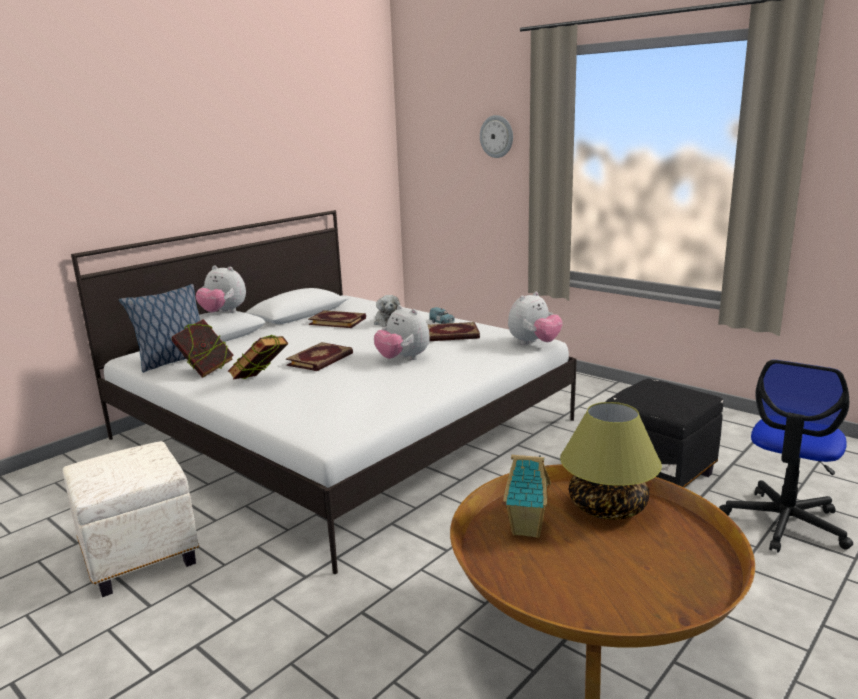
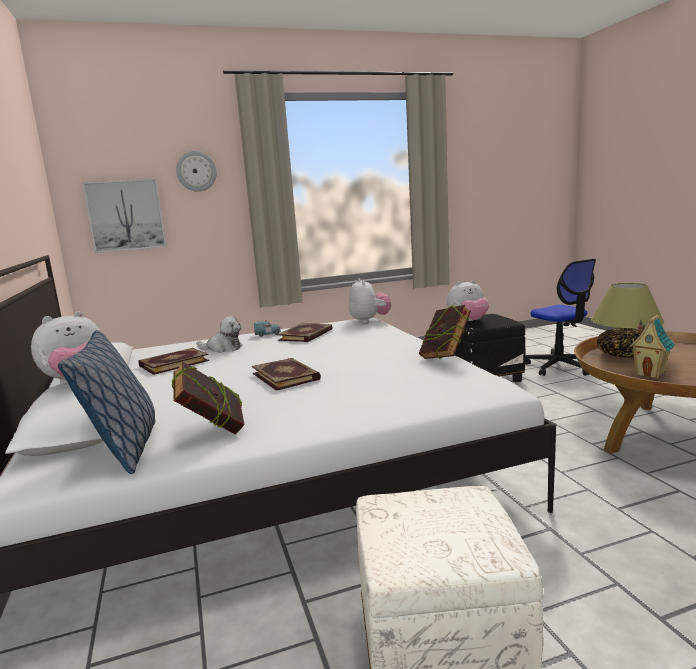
camera: 60 degrees left, 5 degrees down
(261, 381) = (306, 405): book -> book (445, 357)
(403, 359) = (337, 352): plush toy -> plush toy (468, 322)
(440, 175) = (126, 215): none -> picture

